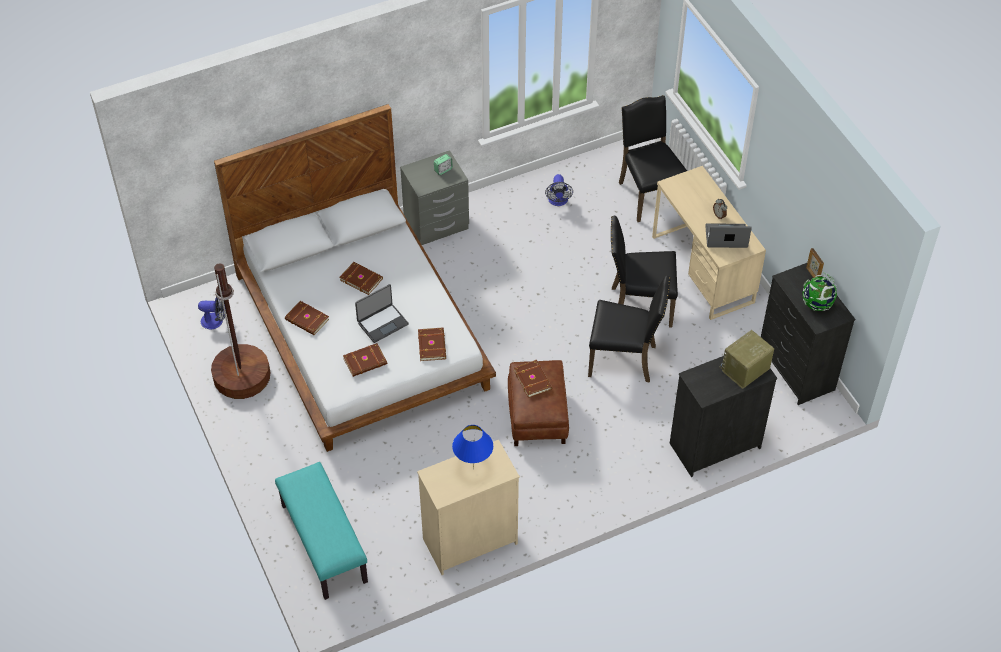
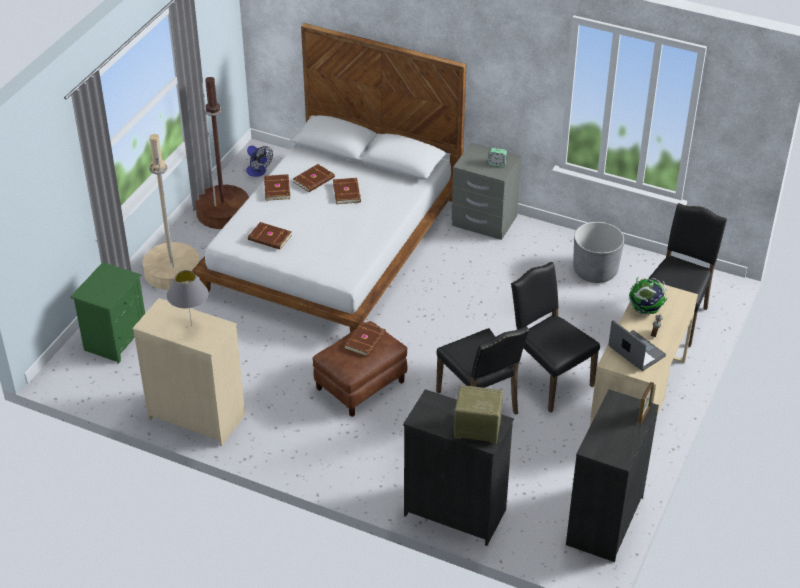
camera: 50 degrees right, 10 degrees down
(279, 455) = (172, 271): none -> beige floor lamp
(323, 543) = (115, 339): turquoise bench -> green nightstand
(382, 323) = (317, 226): laptop -> none
(432, 345) = (327, 263): brown book -> brown book (314, 180)
(473, 469) = (191, 326): blue table lamp -> grey table lamp
(558, 201) = (595, 271): fan -> grey planter
(817, 304) = (612, 435): globe -> globe (645, 310)

